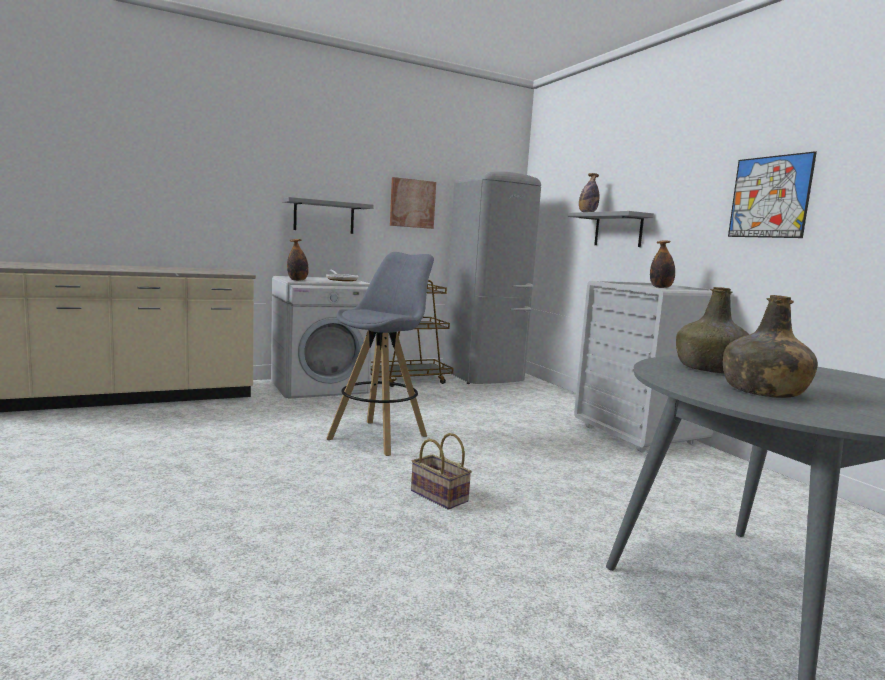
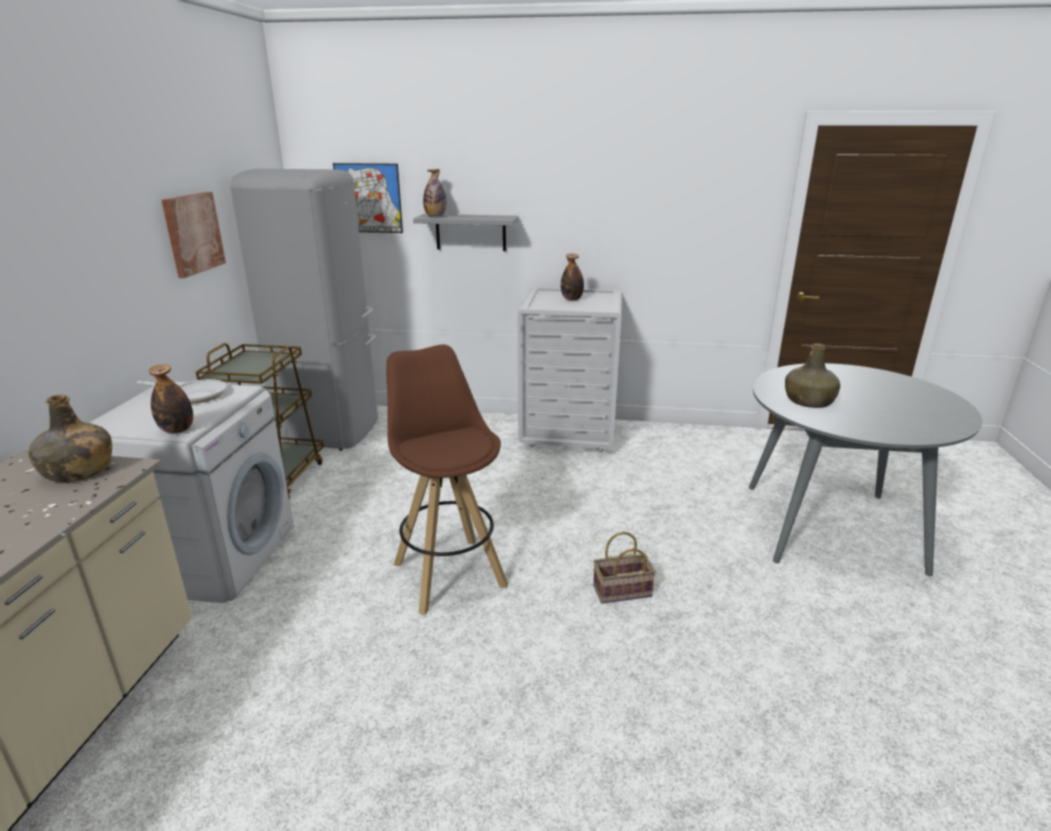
camera: 55 degrees left, 15 degrees up
(324, 217) = (99, 299): grey shelf -> none
(380, 436) = (449, 572): grey stool -> brown stool
(763, 391) = (878, 415): green bottle -> green bottle (78, 471)
(769, 197) = (647, 206): picture -> picture (368, 198)

